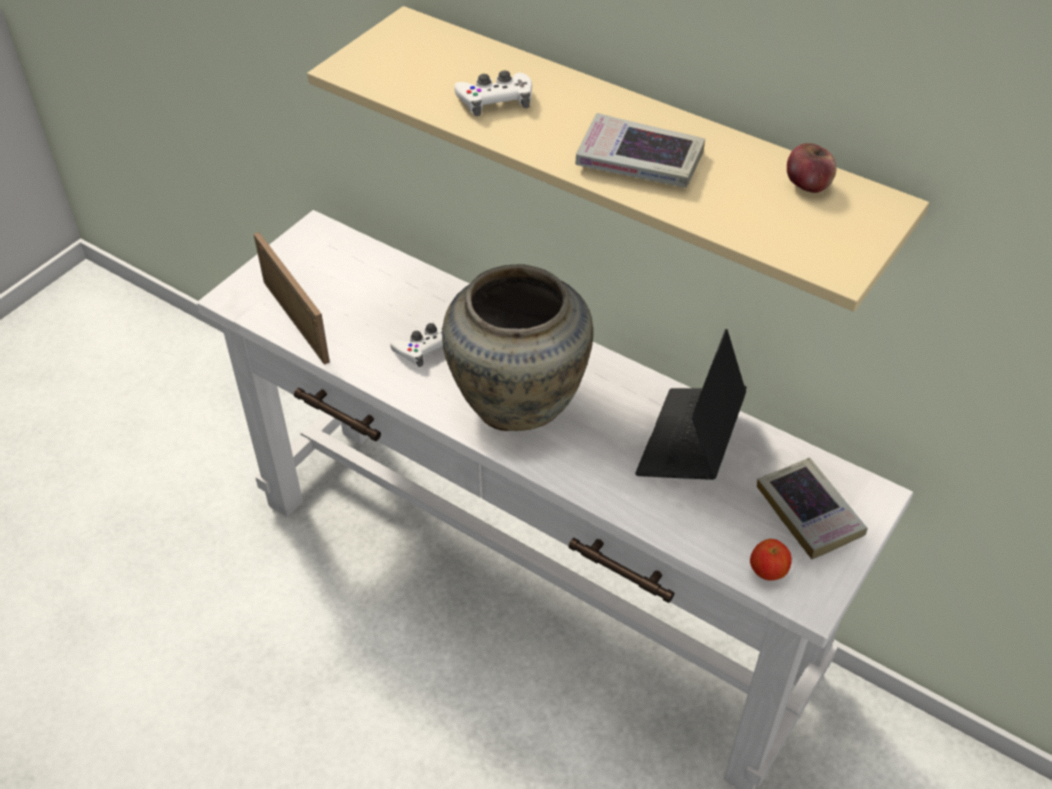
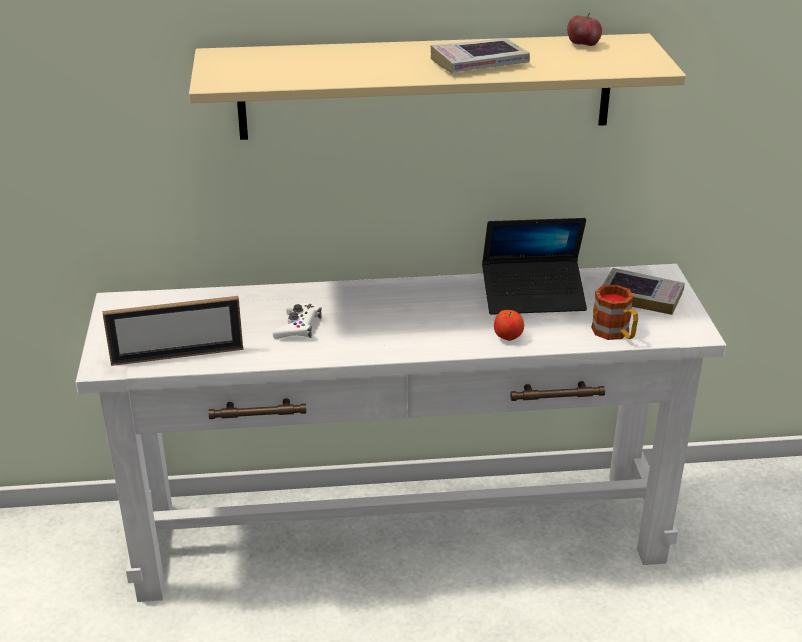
camera: 40 degrees left, 15 degrees down
(295, 321) = (177, 356): picture frame -> picture frame turned 150 degrees clockwise
(495, 100) = (344, 67): white game controller -> none
(518, 398) = (400, 324): beige vase -> none
(690, 442) = (533, 296): laptop -> laptop turned 75 degrees counterclockwise
(717, 544) = (615, 334): none -> mug
(767, 571) = (658, 331): apple -> apple (508, 338)

